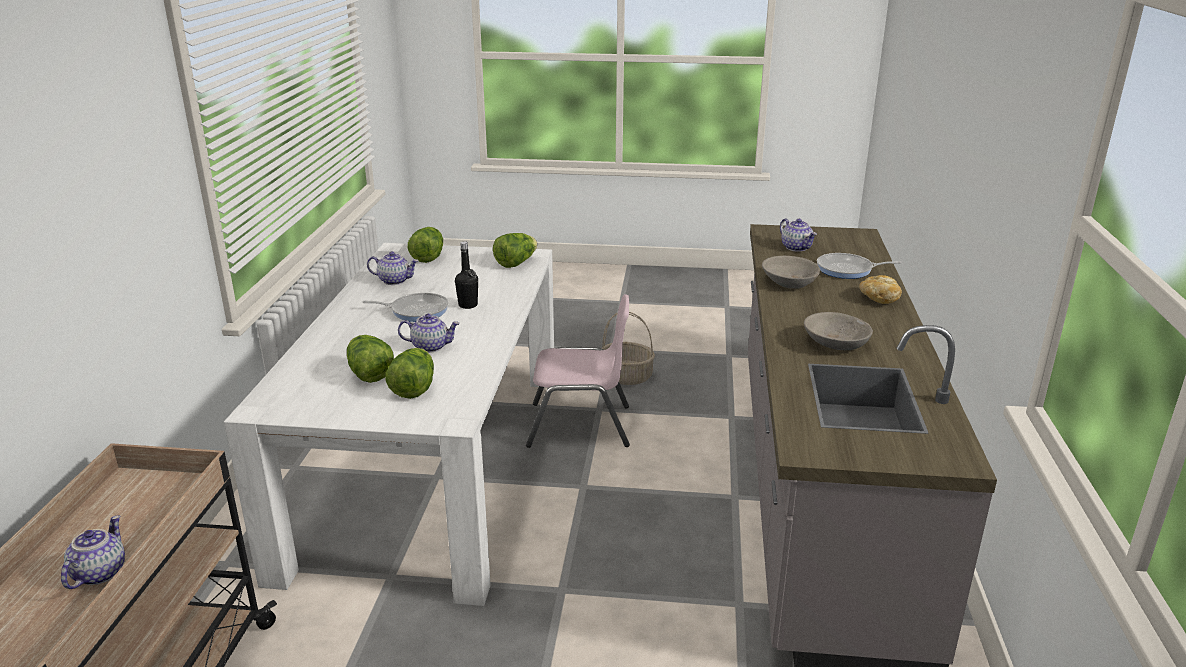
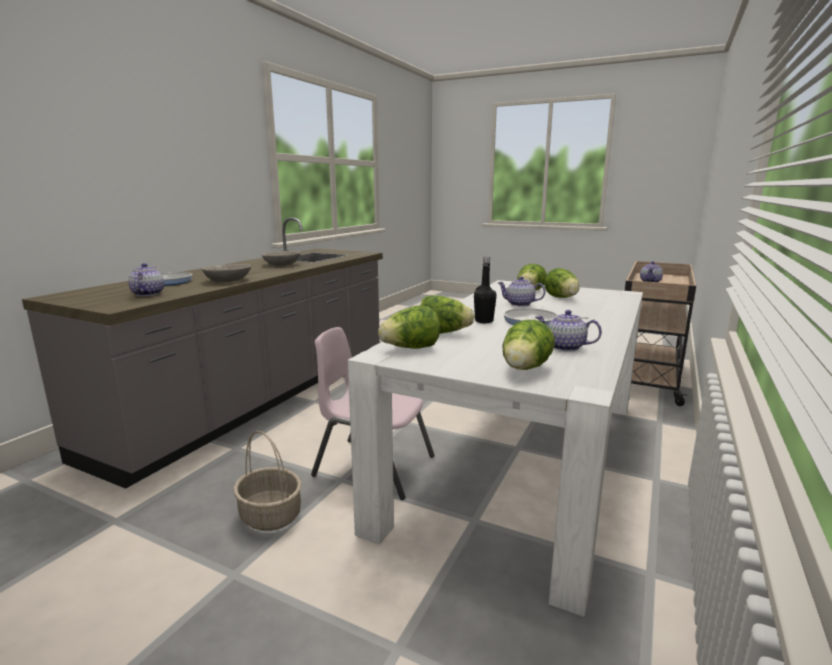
camera: 160 degrees left, 10 degrees down
(499, 283) = (443, 333): none -> lettuce
(878, 299) = (202, 272): bread -> none

